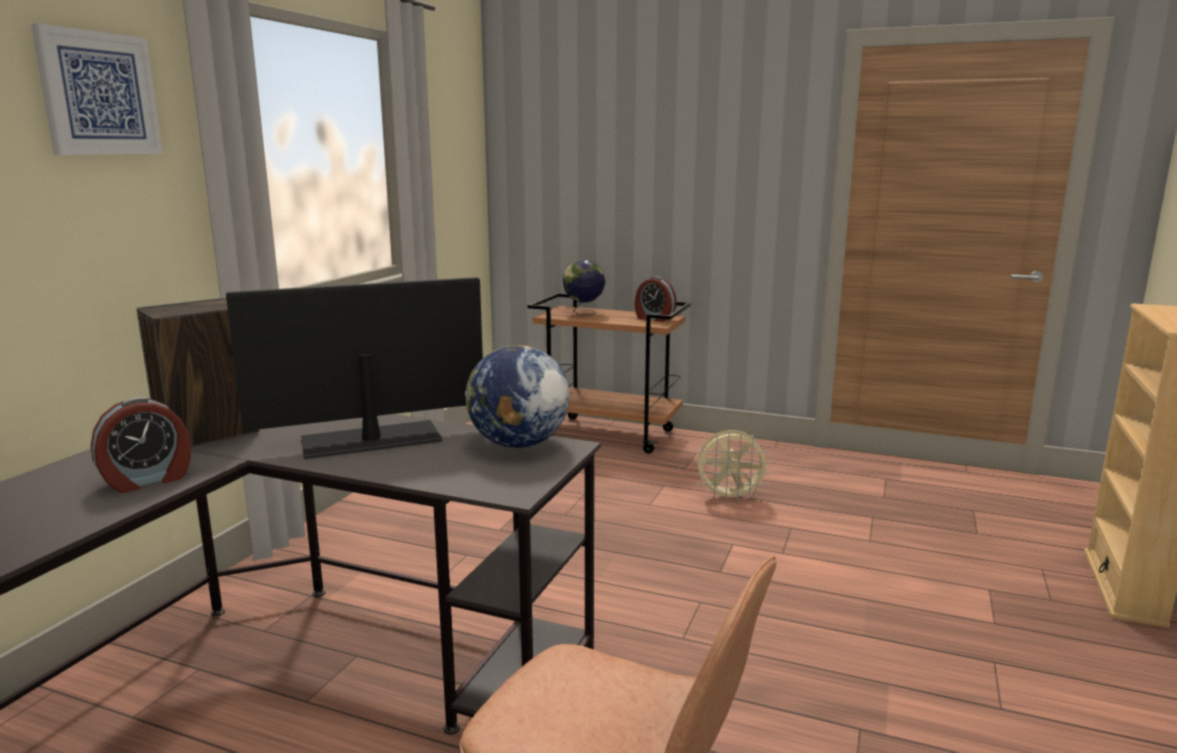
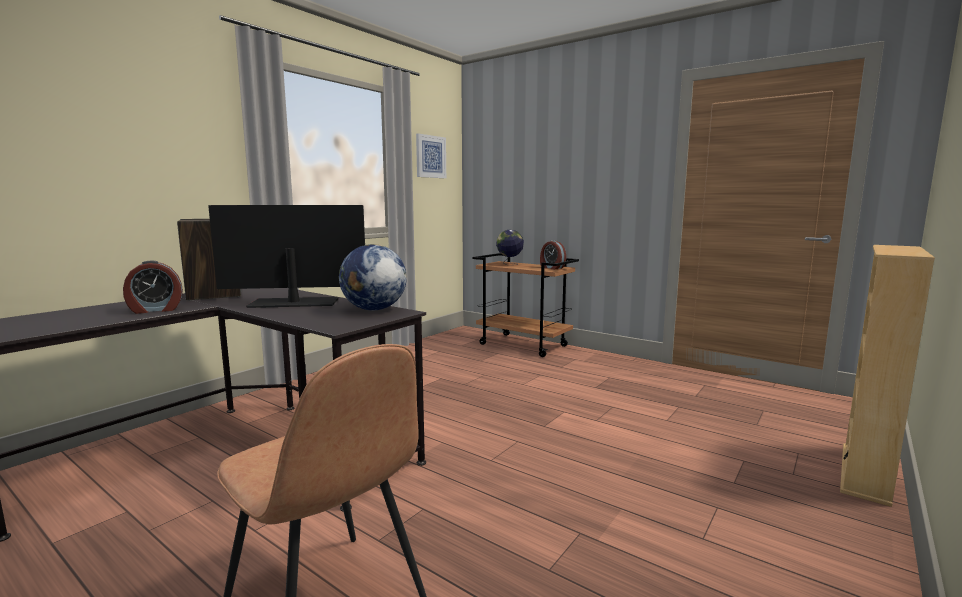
camera: 15 degrees right, 5 degrees down
(99, 94) = (184, 106): picture -> picture (430, 156)
(730, 498) = (580, 386): beige fan -> none

